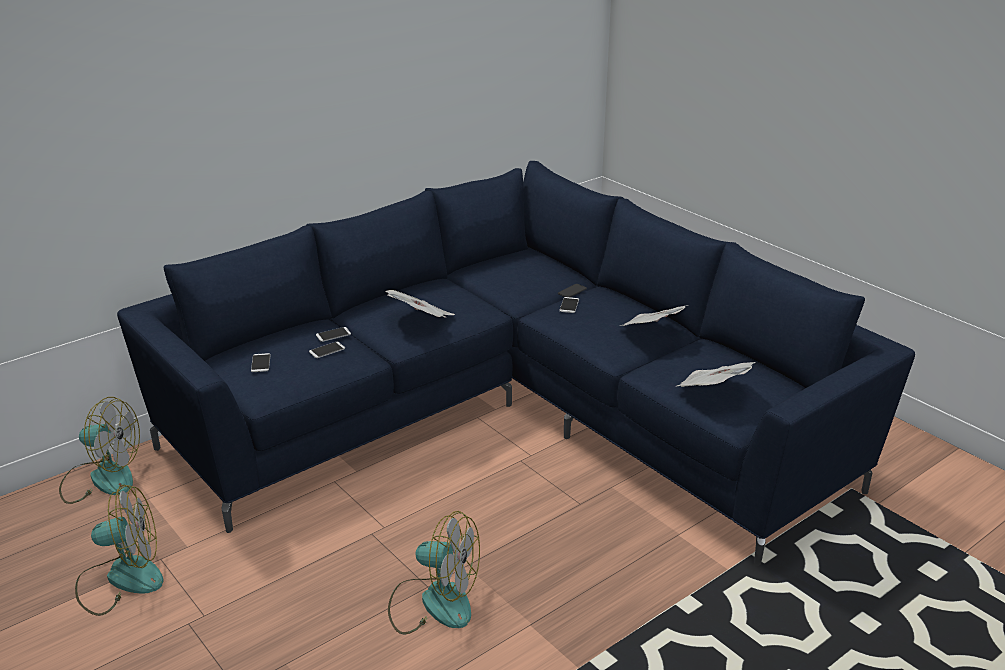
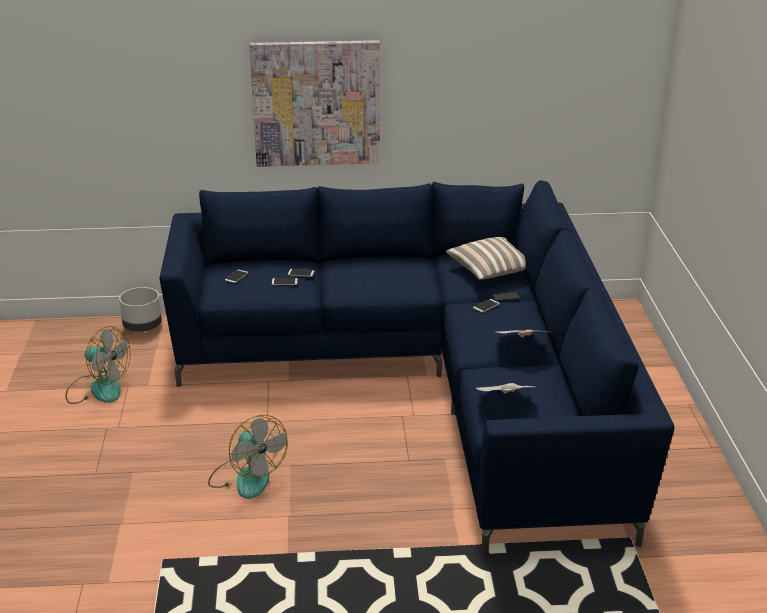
camera: 35 degrees right, 0 degrees up
(101, 478) = (143, 327): fan -> grey planter
(278, 120) = (316, 103): none -> picture
(421, 320) = (368, 282): newspaper -> none
(528, 271) = (491, 271): none -> pillow

